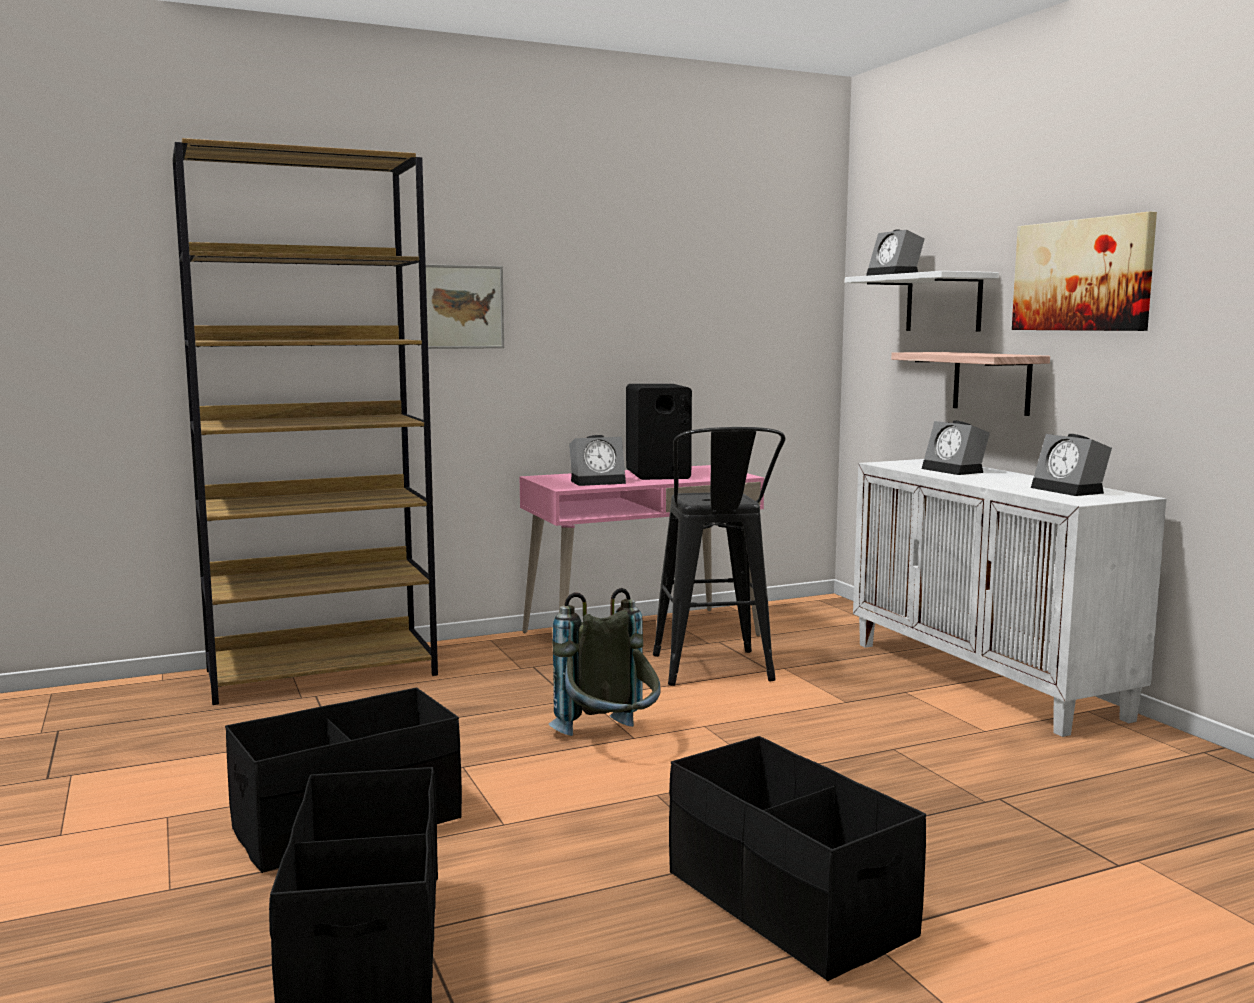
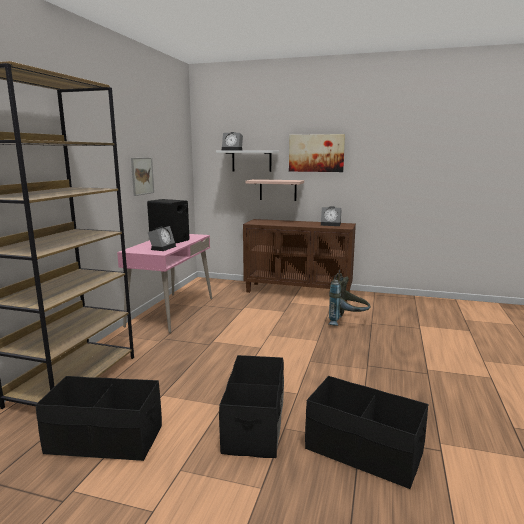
camera: 50 degrees left, 5 degrees up
(463, 307) = (87, 167): picture -> picture (142, 176)
(610, 741) = (257, 352): grey backpack -> grey backpack (347, 323)
(714, 673) = (229, 316): black stool -> none
(787, 904) = (401, 371): black storage box -> black storage box (105, 440)
(955, 470) = (280, 222): alarm clock -> none
(986, 679) = (298, 292): white cabinet -> brown cabinet

